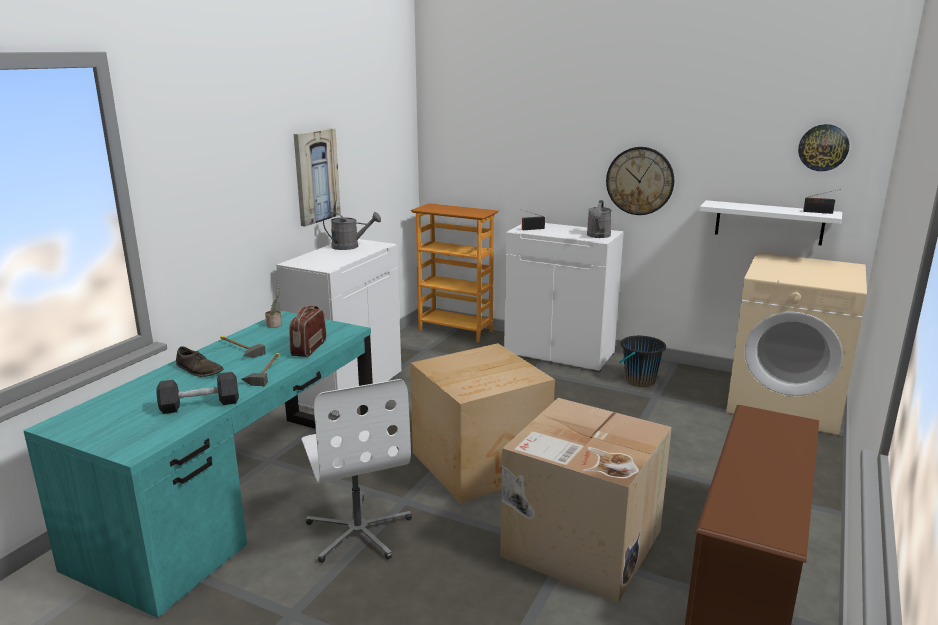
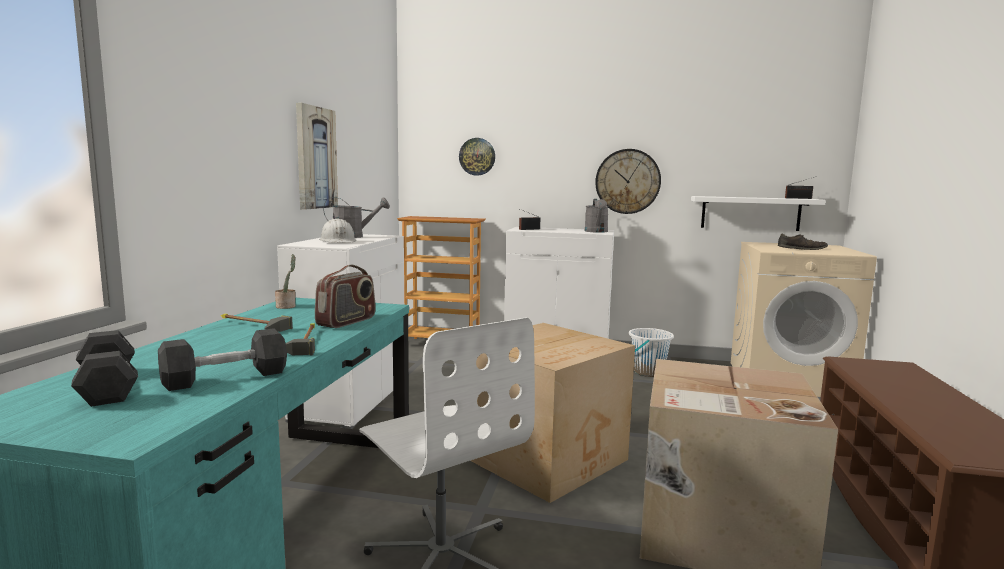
camera: 15 degrees left, 10 degrees down
(131, 406) = (107, 386): none -> black dumbbell
(199, 370) = (205, 346): brown shoe -> brown shoe (802, 248)
(308, 348) = (347, 322): radio -> radio turned 150 degrees counterclockwise
(330, 257) = (338, 241): none -> white hard hat
(639, 380) = (648, 372): black bucket -> white bucket
(823, 147) = (795, 142): wall clock -> wall clock (477, 156)

